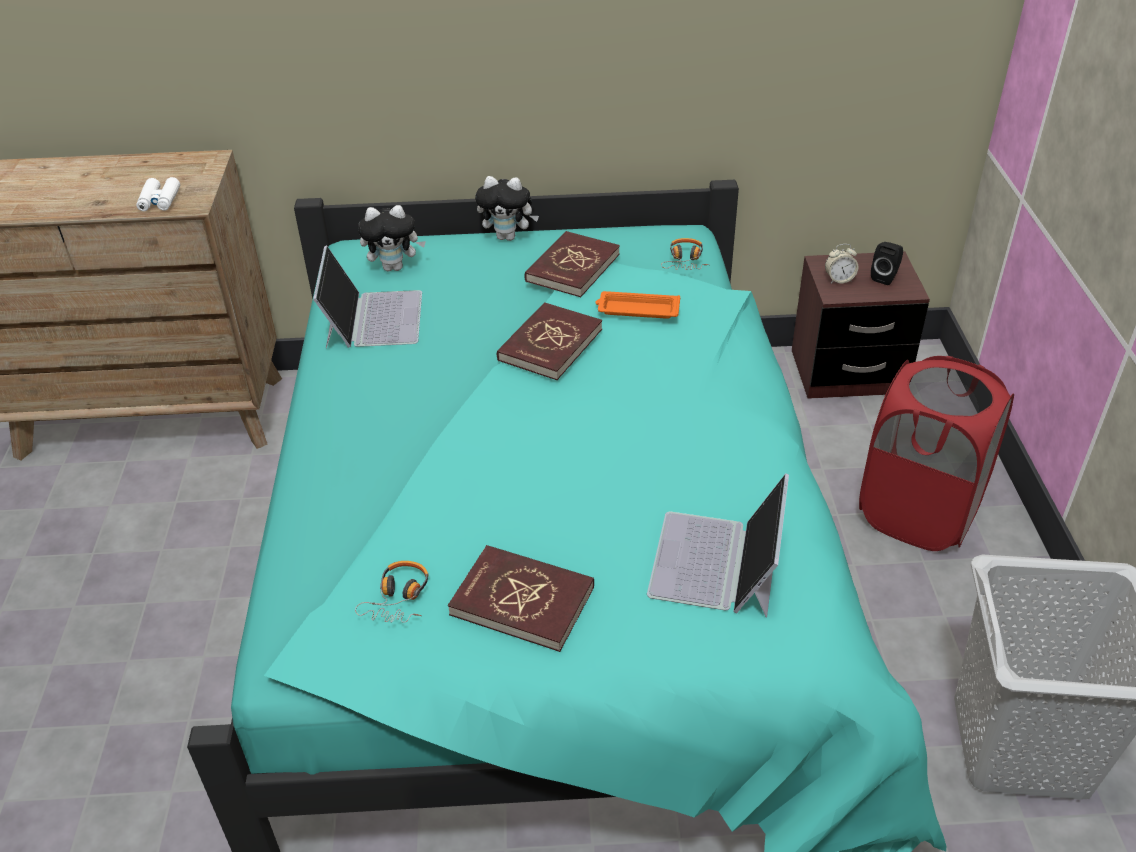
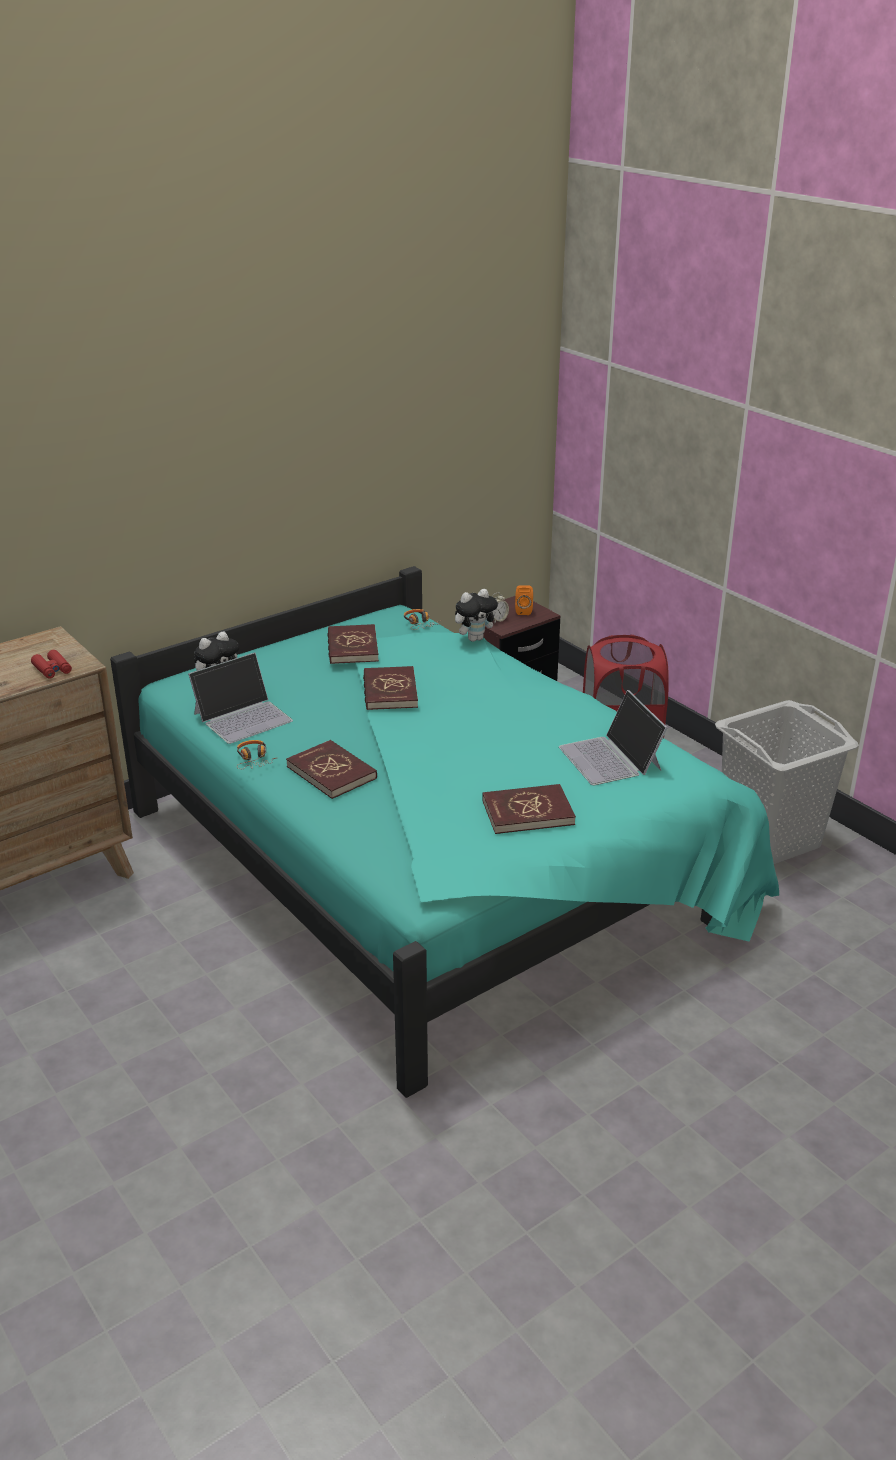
camera: 35 degrees left, 10 degrees down
(159, 201) = (52, 669): white binoculars -> red binoculars
(372, 318) = (243, 716): laptop -> laptop turned 90 degrees clockwise
(379, 432) = (332, 772): none -> red book
(399, 598) = (456, 838): headphones -> headphones (254, 759)
(508, 237) = (279, 645): plush toy -> plush toy (475, 638)
(637, 309) = (422, 657): orange tray -> none
(885, 277) = (523, 611): black speaker -> orange speaker

